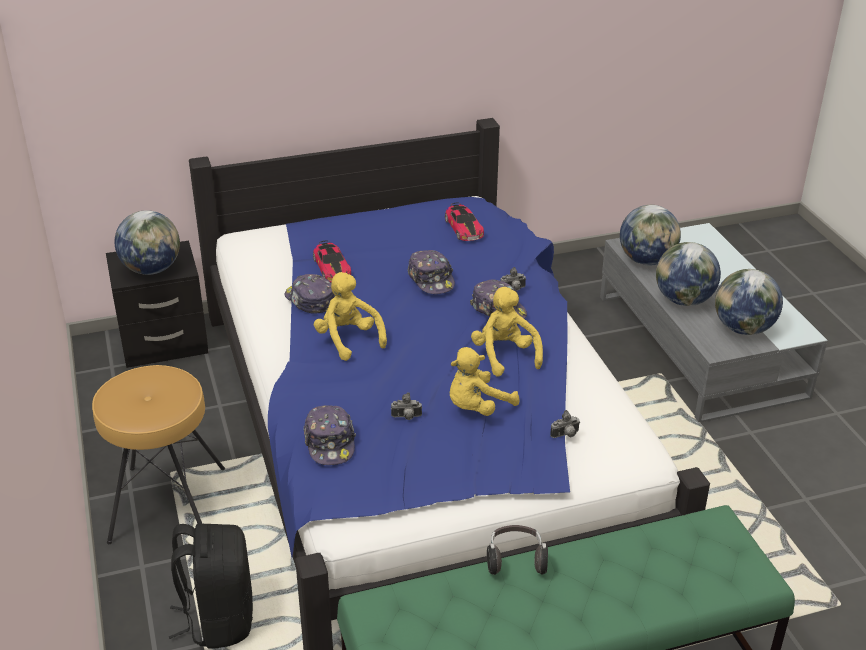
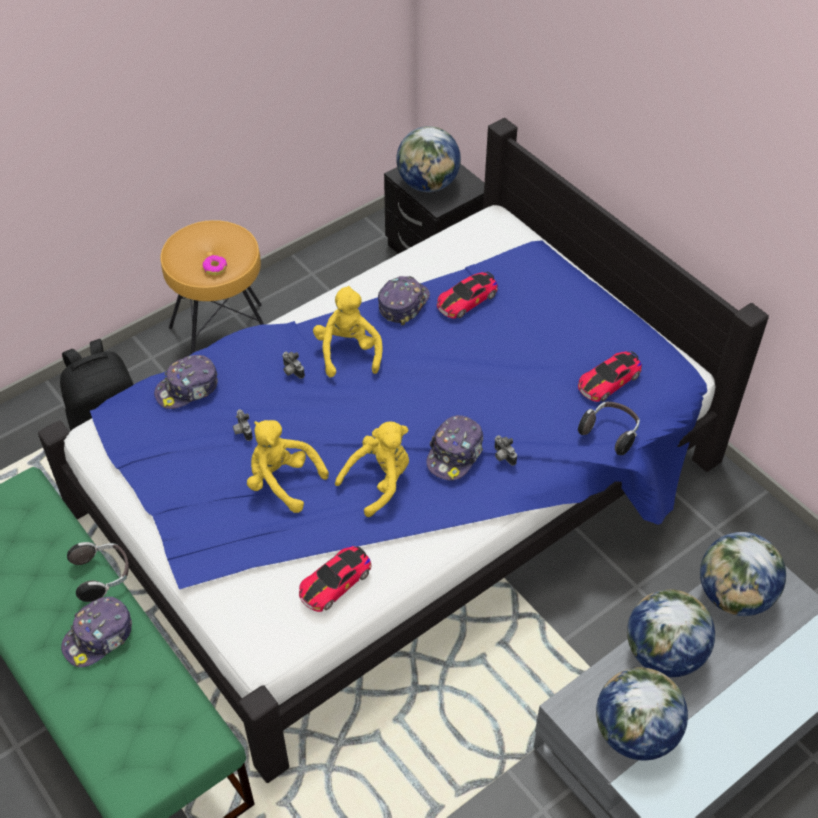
camera: 70 degrees right, 15 degrees up
(177, 395) = (215, 268): none -> donut
(348, 339) = (348, 351): yellow plush toy -> yellow plush toy turned 45 degrees counterclockwise
(431, 279) = (485, 382): cap -> cap (99, 637)
(515, 240) = (610, 433): none -> headphones
(565, 435) = (263, 565): camera -> camera (291, 372)
(598, 400) = (335, 582): none -> toy car

